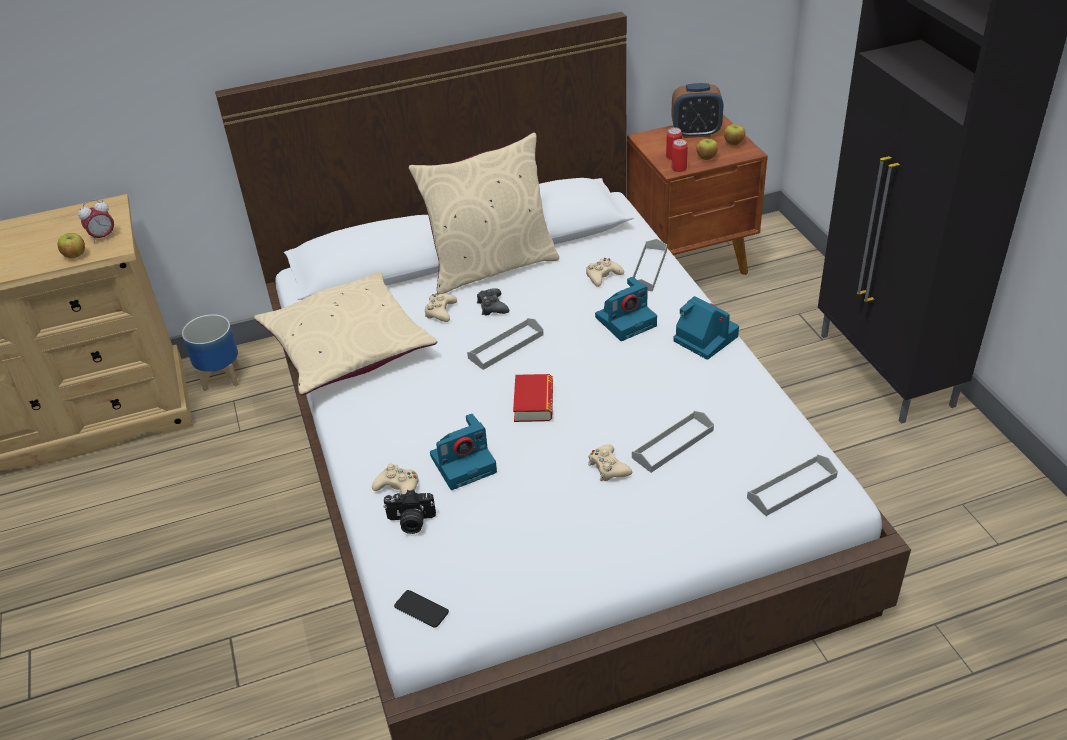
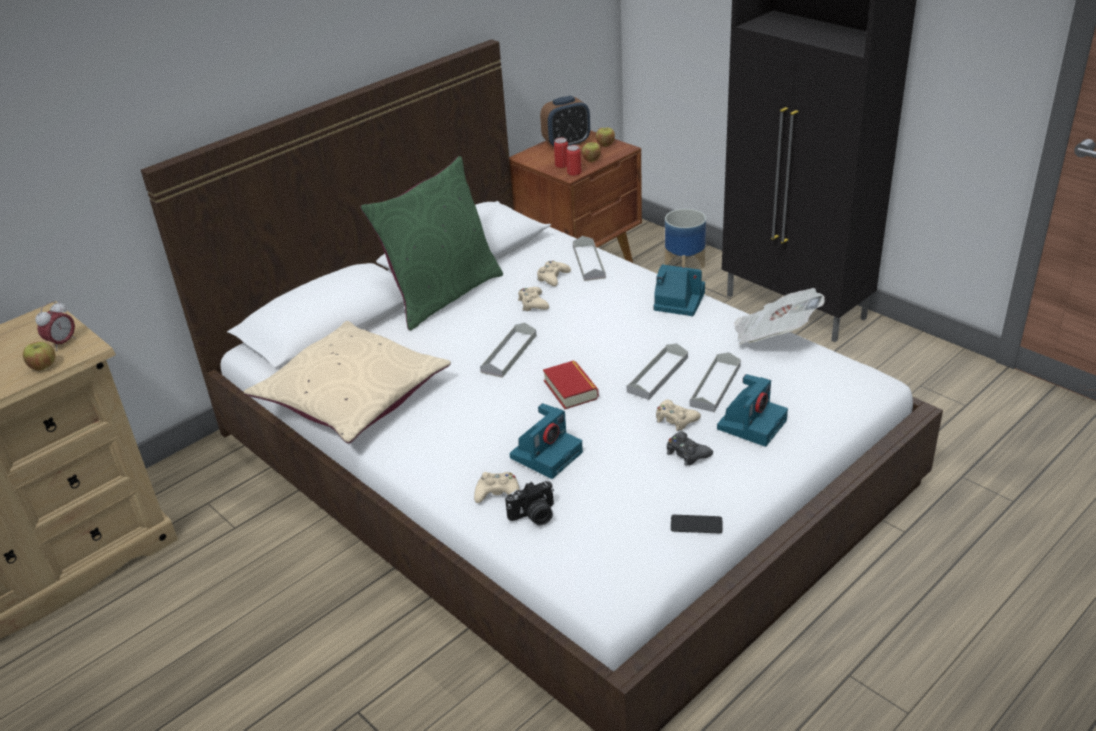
camera: 25 degrees left, 5 degrees down
(222, 377) = (179, 486): planter -> planter (685, 266)
(421, 609) = (599, 581): phone -> phone (696, 524)
(440, 312) = (423, 343): beige game controller -> beige game controller (533, 304)
(491, 266) = (442, 295): beige pillow -> green pillow
(492, 306) = (470, 326): black game controller -> black game controller (687, 453)
(626, 320) = (601, 305): camera -> camera (752, 423)
(773, 407) = (774, 335): none -> newspaper
(792, 487) = (835, 388): grey tray -> grey tray (657, 374)

